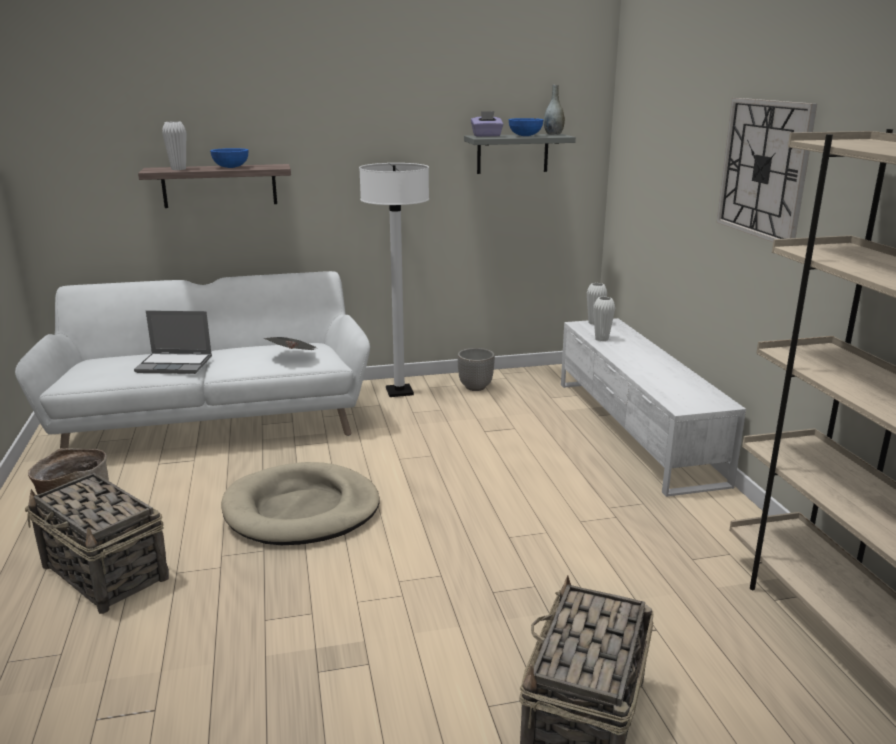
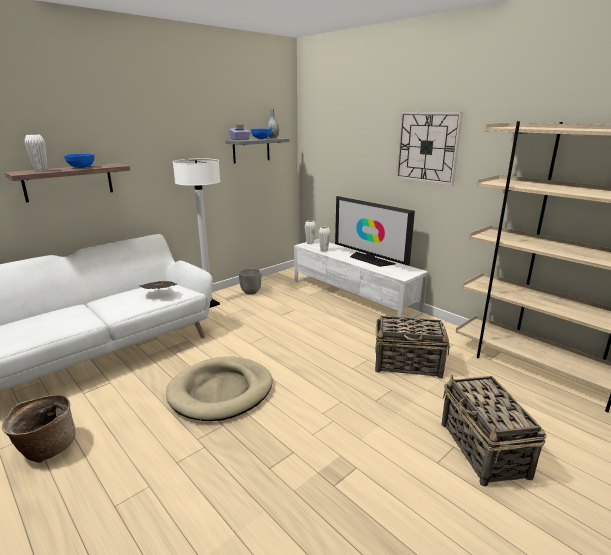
camera: 30 degrees left, 0 degrees up
(106, 573) = (121, 484): basket -> basket (408, 364)
(175, 364) = (75, 317): laptop -> none
(662, 368) = (370, 260): none -> television

